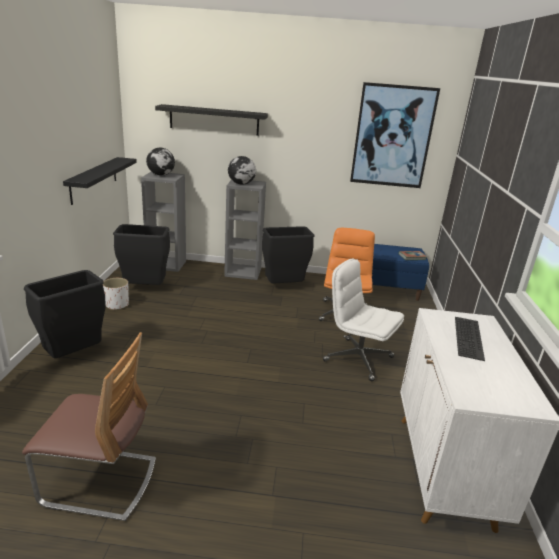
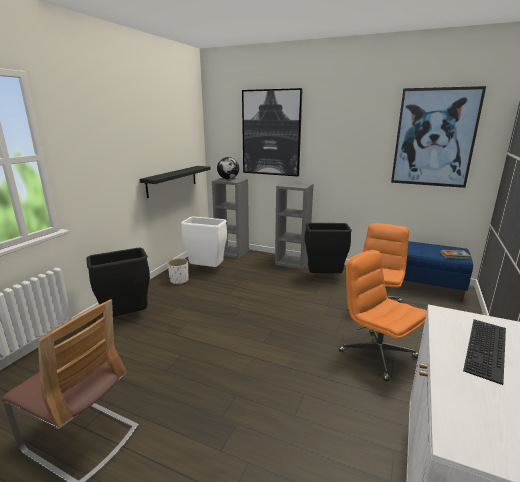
camera: 20 degrees right, 5 degrees down
(145, 288) = (206, 269): black trash can -> white trash can
(214, 120) = (271, 133): black shelf -> picture
(241, 184) = (289, 185): globe -> none
(357, 359) = (376, 354): white office chair -> orange office chair

